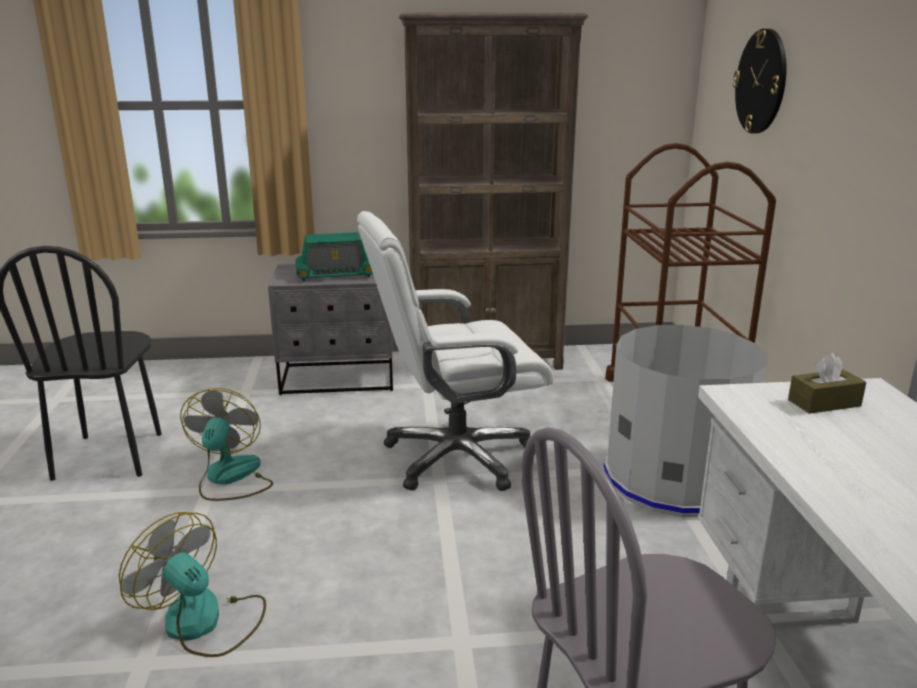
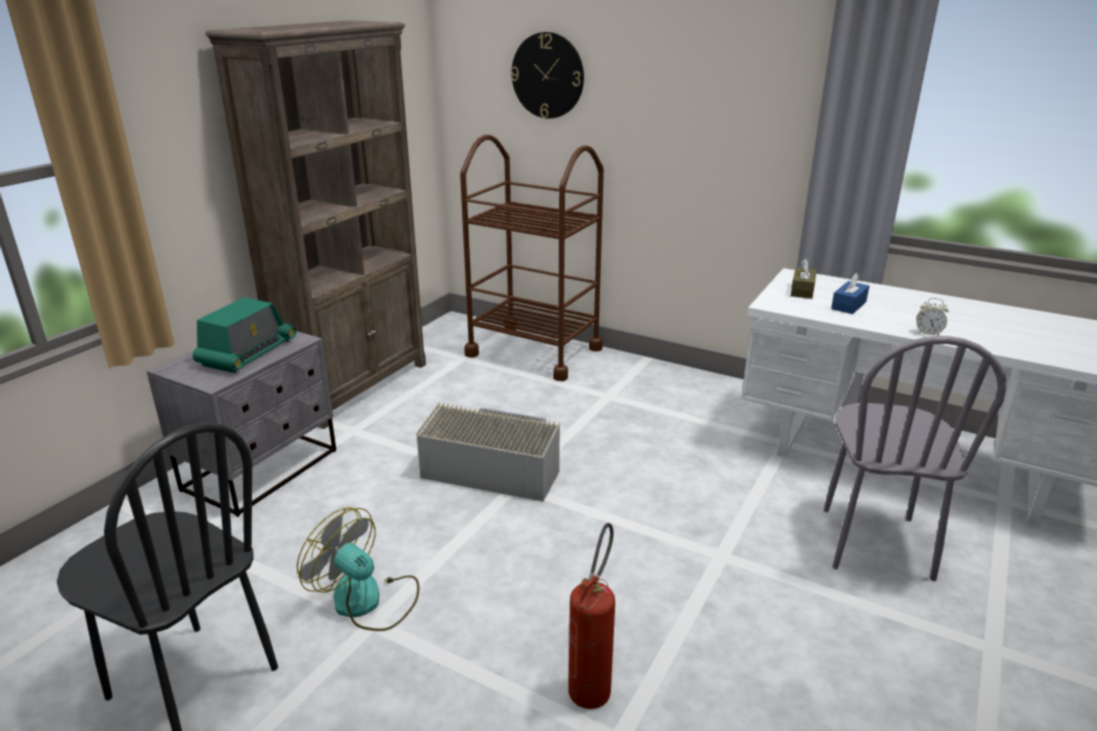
camera: 55 degrees left, 5 degrees up
(204, 623) = (593, 684): fan -> fire extinguisher
(456, 457) = (493, 465): white office chair -> grey storage box
(675, 478) = (626, 397): grey trash can -> none
(839, 440) = (848, 305): none -> blue tissue box
(859, 516) = (928, 333): none -> alarm clock

